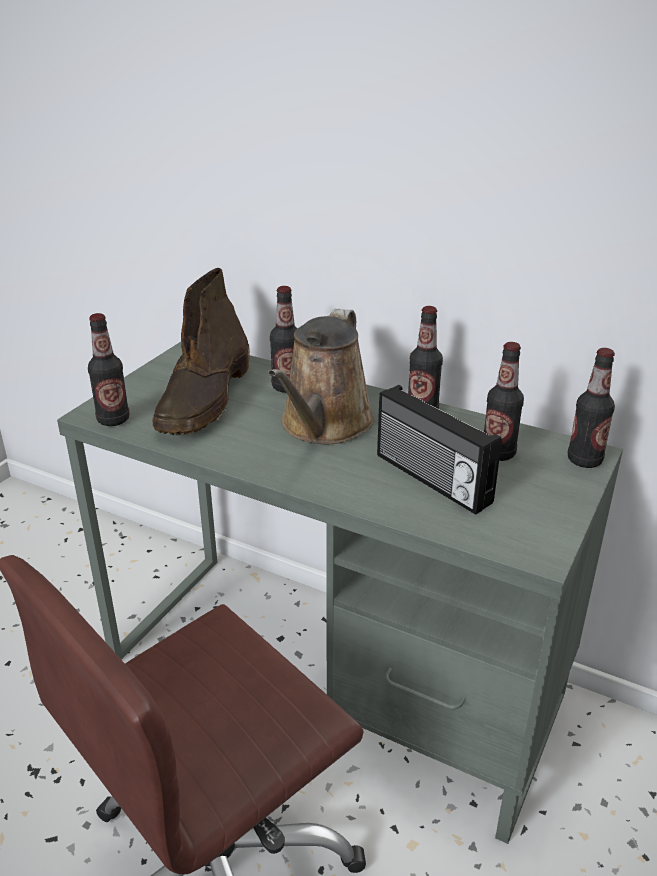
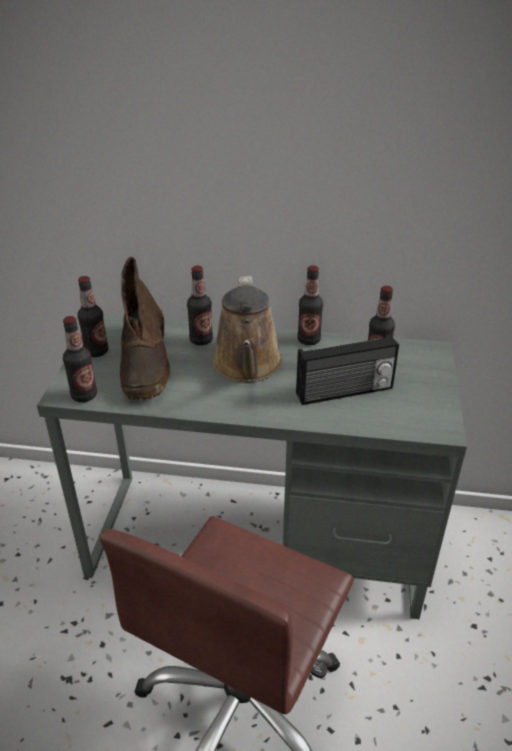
camera: 20 degrees left, 5 degrees up
(430, 479) = (345, 392): radio -> radio turned 45 degrees counterclockwise
(584, 460) = (433, 355): bottle -> bottle (96, 352)

